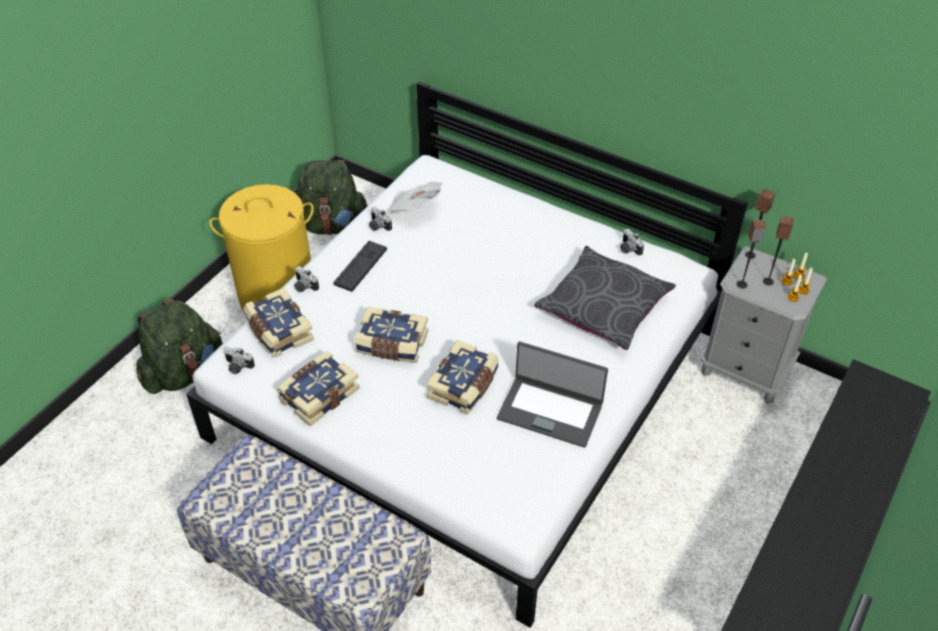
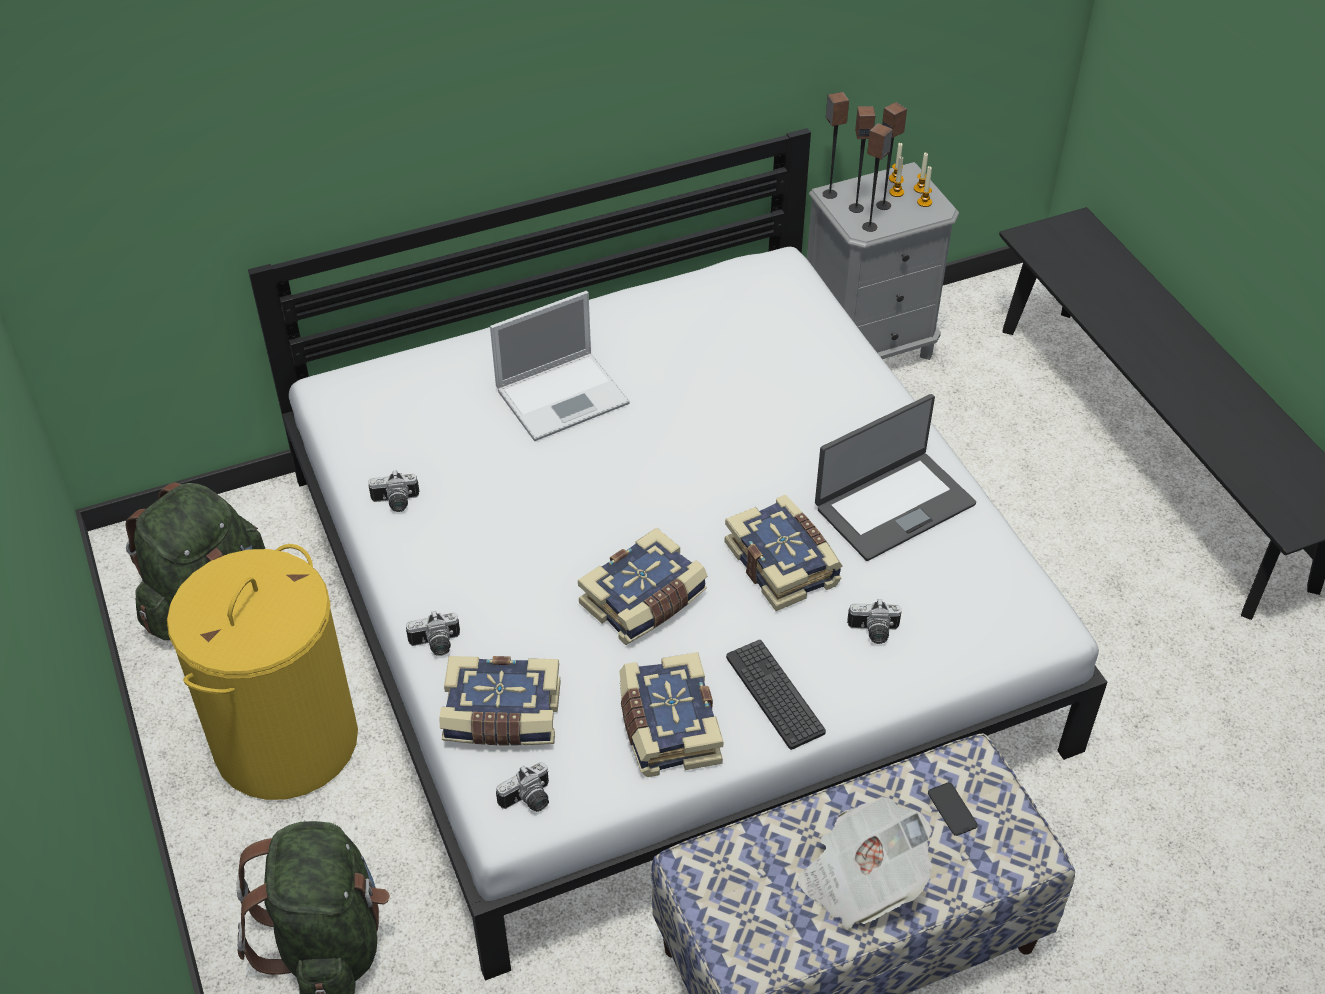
camera: 55 degrees left, 0 degrees up
(360, 266) = (459, 561): keyboard -> keyboard (774, 694)
(361, 543) = (952, 809): none -> phone
(414, 208) = (401, 446): newspaper -> newspaper (861, 879)
(502, 243) = (564, 395): none -> laptop
(603, 306) = (767, 365): grey pillow -> none
(628, 249) = (691, 292): camera -> camera (873, 632)
(751, 271) = (856, 208): none -> speaker

